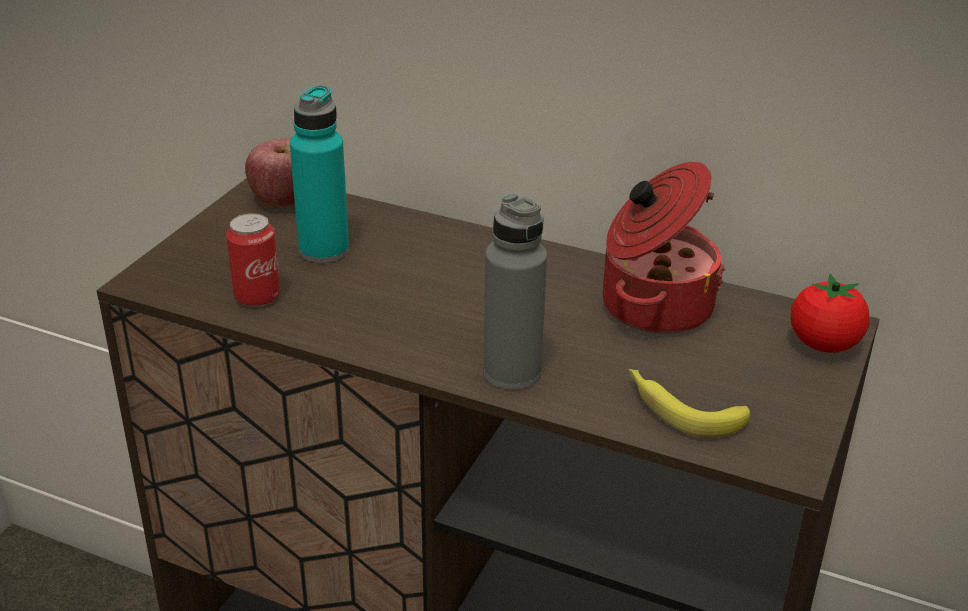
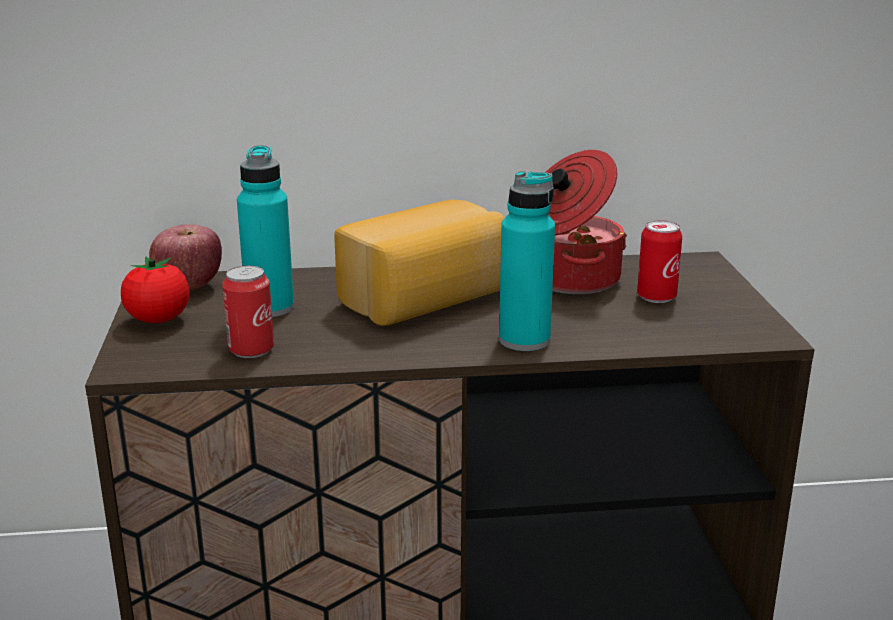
camera: 30 degrees left, 10 degrees down
(477, 286) = (427, 299): none -> bread
(512, 372) = (524, 340): grey bottle -> turquoise bottle
(680, 409) = (666, 328): banana -> none
(720, 362) = (656, 297): none -> can
(823, 344) = (705, 272): tomato -> tomato (158, 320)

